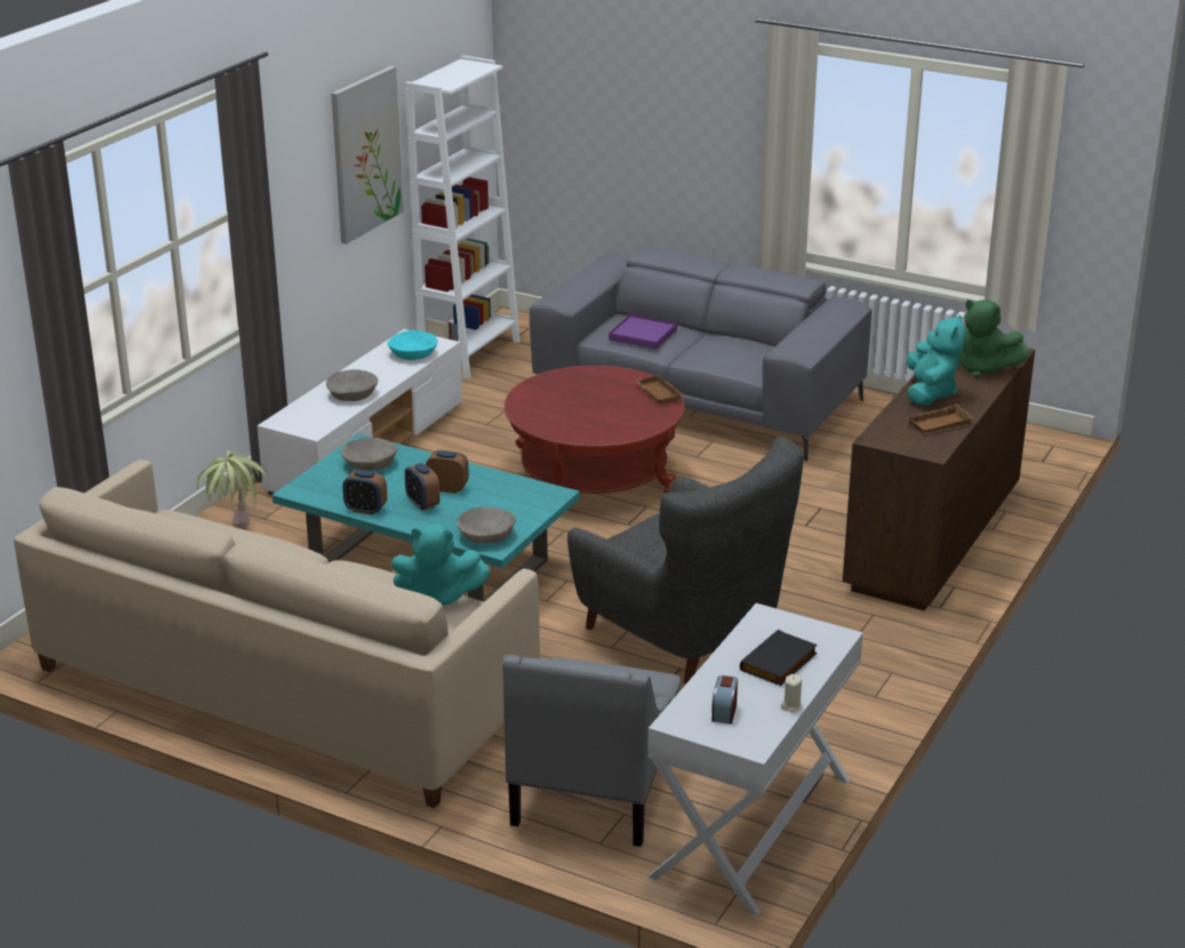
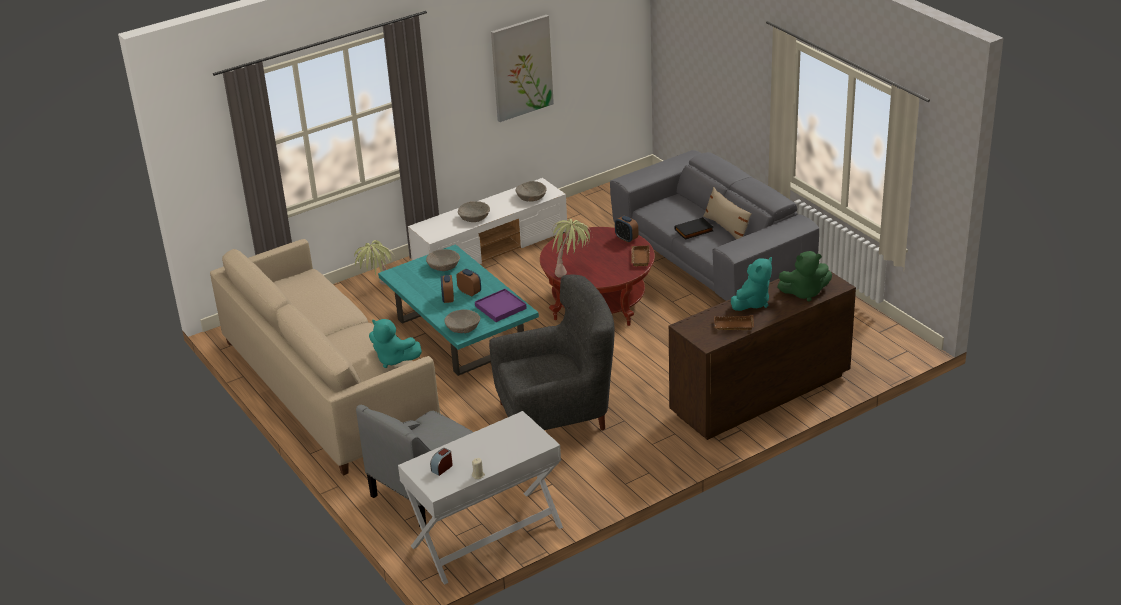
camera: 30 degrees right, 5 degrees up
(365, 510) = (416, 294): alarm clock -> alarm clock (626, 238)
(413, 354) = (531, 197): turquoise bowl -> beige bowl
(470, 354) = (604, 197): white bookcase -> none
(580, 428) = (572, 271): none -> potted plant
(643, 335) = (674, 213): purple tray -> purple tray (500, 307)
(684, 634) = (557, 415): grey armchair -> grey armchair turned 90 degrees counterclockwise
(731, 339) = (726, 228): none -> beige pillow
(780, 663) = (498, 449): black book -> black book (694, 231)
(981, 368) = (804, 293): green plush toy -> green plush toy turned 60 degrees counterclockwise

